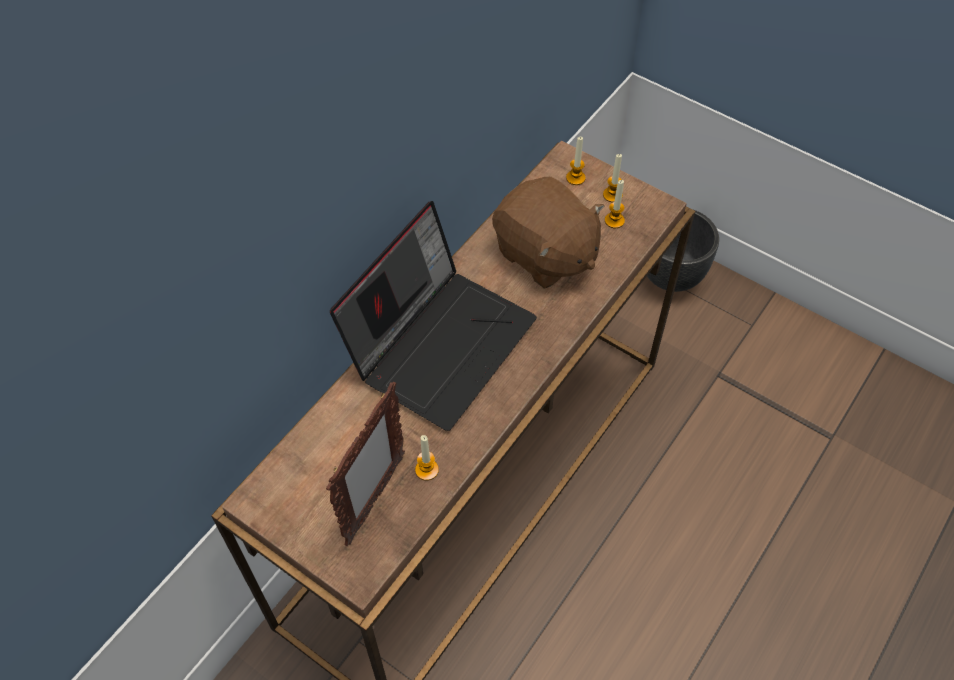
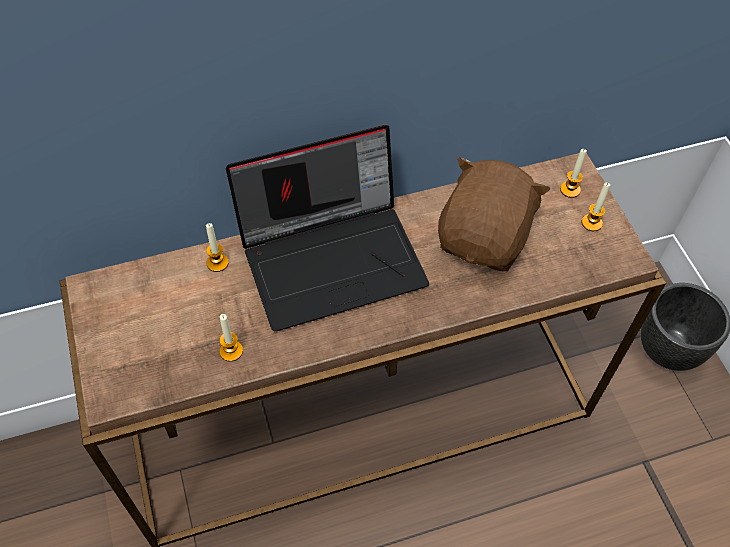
camera: 35 degrees right, 0 degrees up
(374, 500) = (171, 347): picture frame -> none
(545, 254) = (485, 238): brown plush toy -> brown plush toy turned 150 degrees counterclockwise
(614, 221) = (573, 246): candle -> candle (217, 263)

